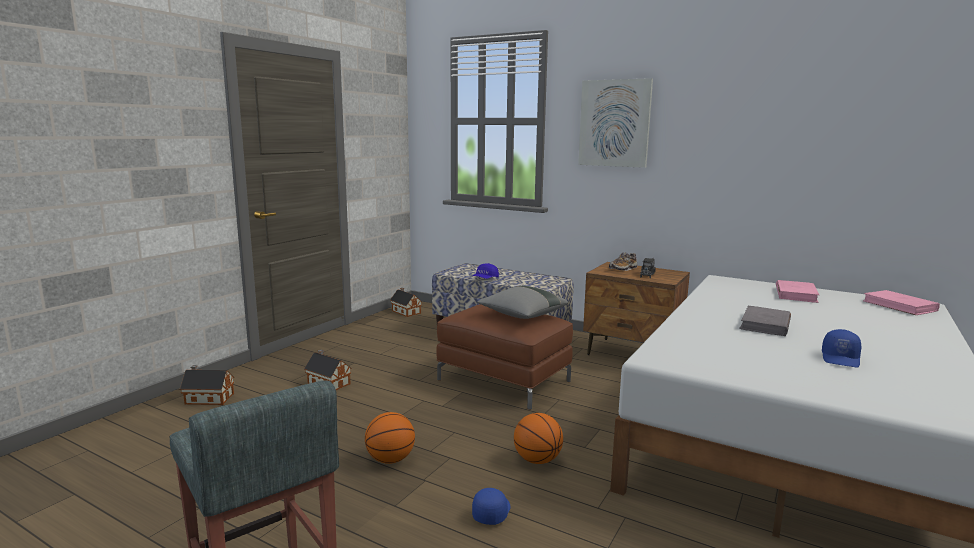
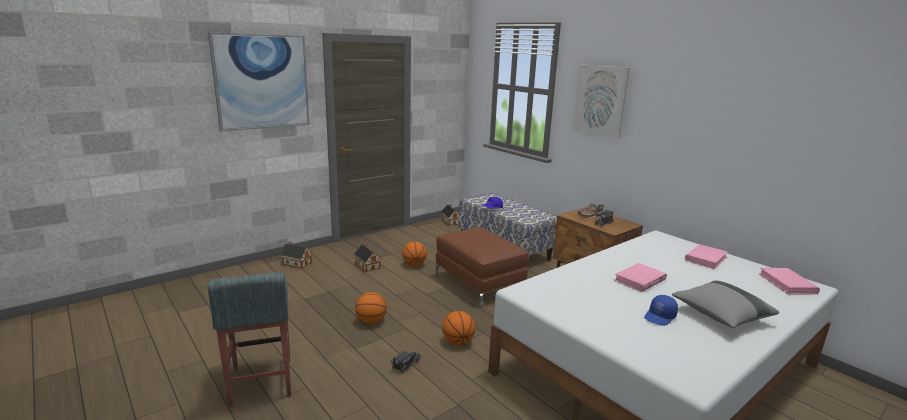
camera: 20 degrees right, 5 degrees up
(130, 102) = (262, 82): none -> picture
(397, 371) = (414, 264): none -> basketball
(491, 512) = (405, 365): blue cap -> toy truck
(522, 315) = (492, 241): grey pillow -> grey pillow (720, 316)
(765, 324) = (639, 280): grey book -> pink book

